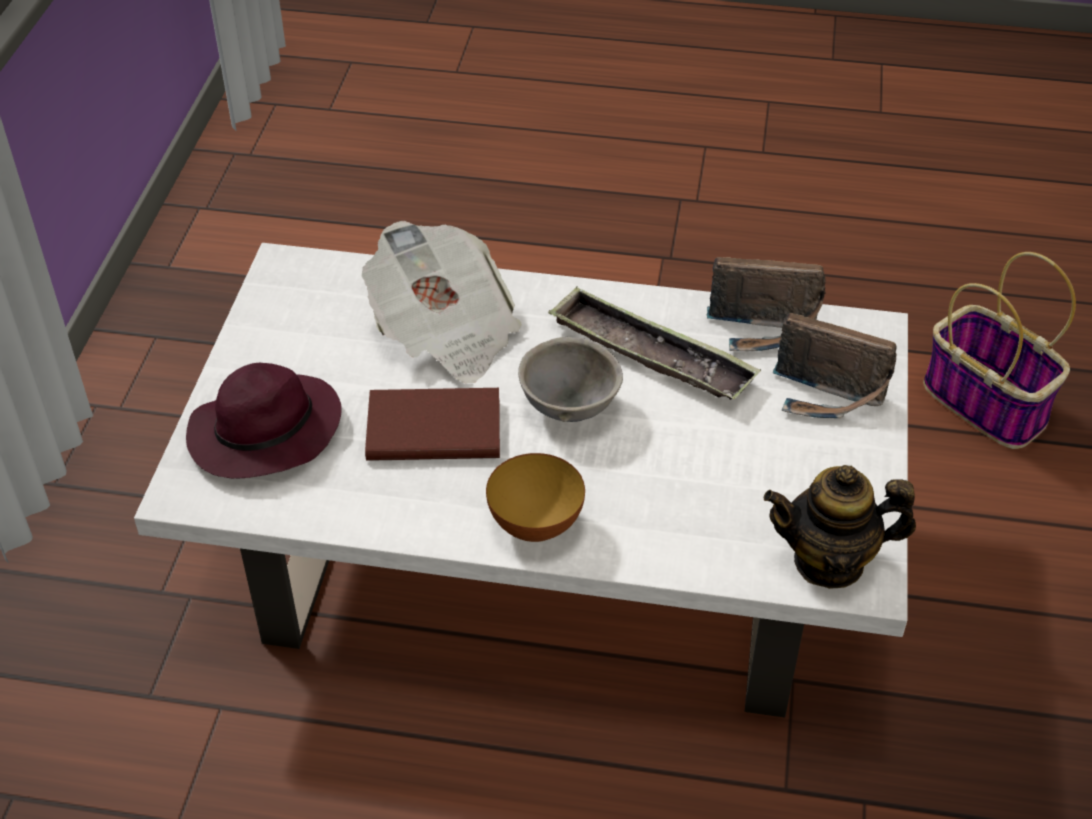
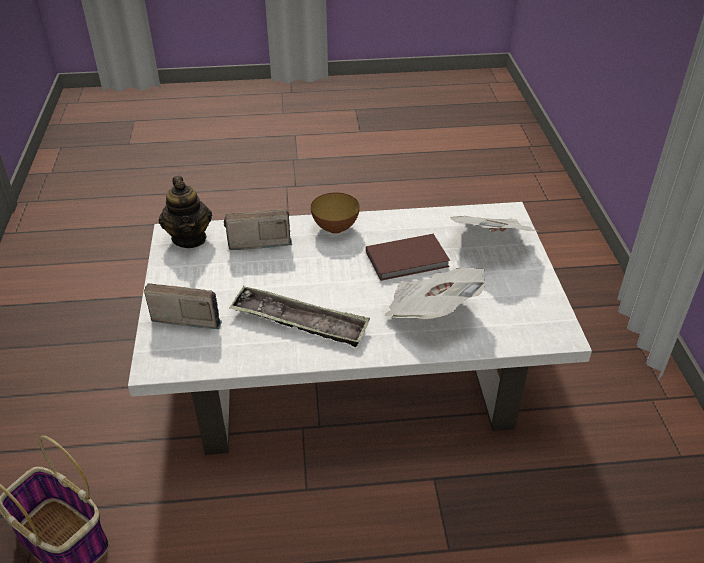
camera: 165 degrees right, 5 degrees down
(264, 434) = (492, 241): purple hat -> newspaper
(570, 407) = (338, 283): grey bowl -> none
(764, 330) = (228, 351): radio -> radio (257, 240)
(829, 561) = (189, 238): teapot -> teapot turned 90 degrees clockwise

